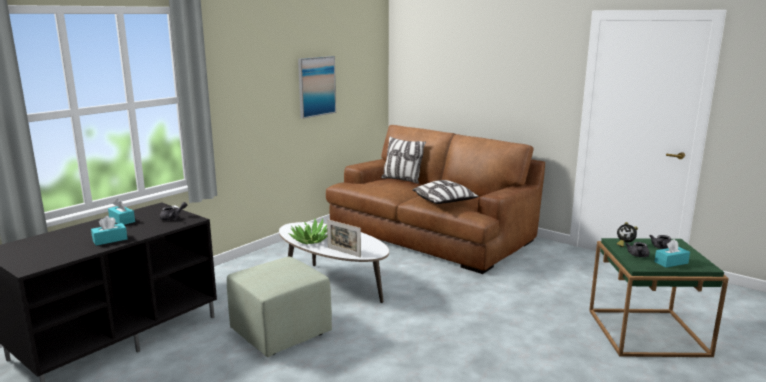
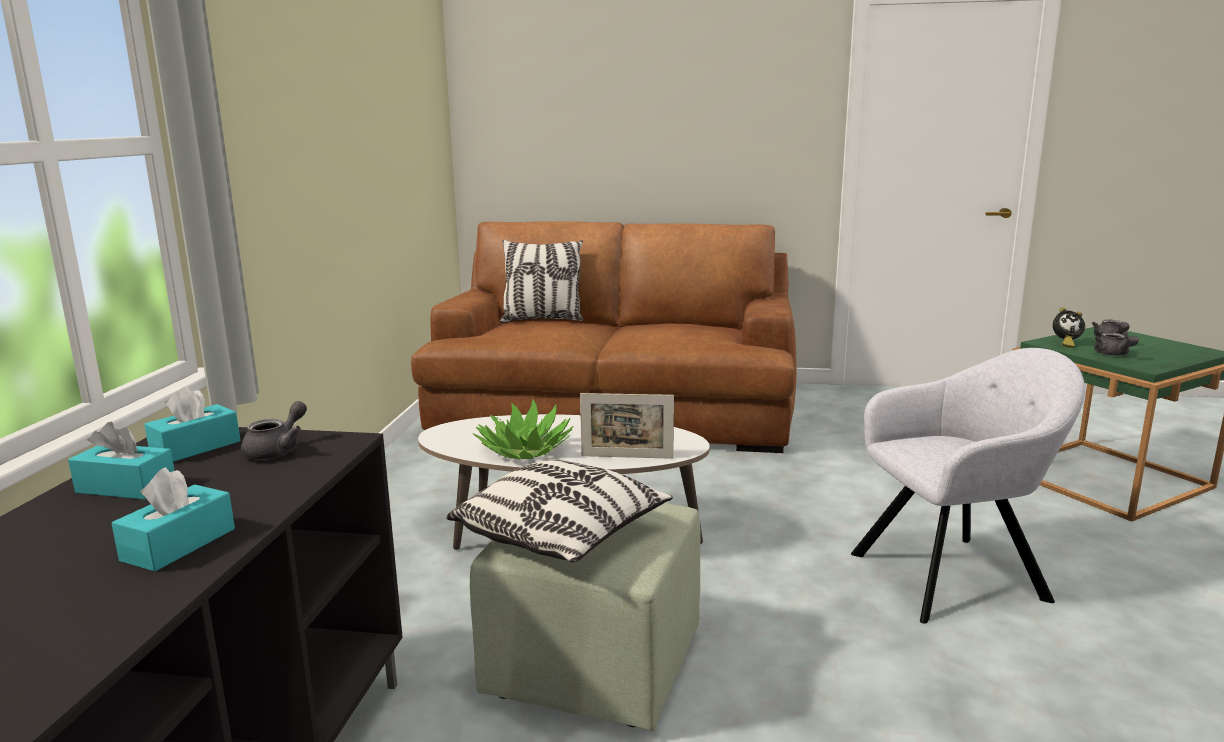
camera: 30 degrees left, 0 degrees up
(316, 86) = (371, 140): picture -> none
(444, 202) = (683, 338): pillow -> pillow (562, 535)
(475, 349) = (955, 575): none -> grey armchair
(671, 262) = (1164, 354): turquoise tissue box -> turquoise tissue box (196, 447)

